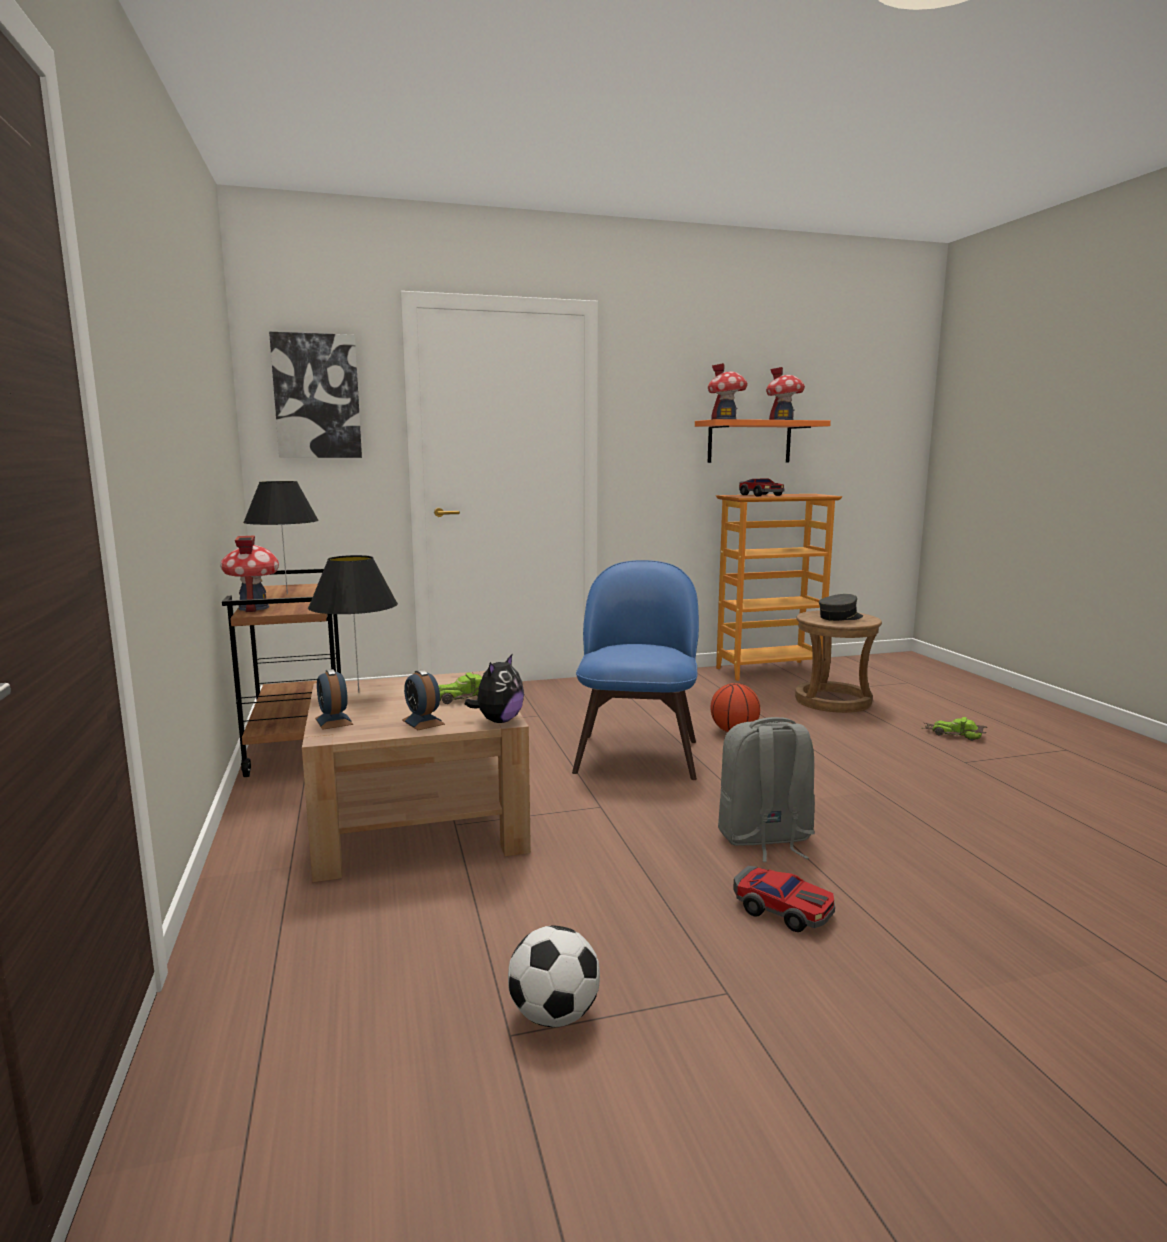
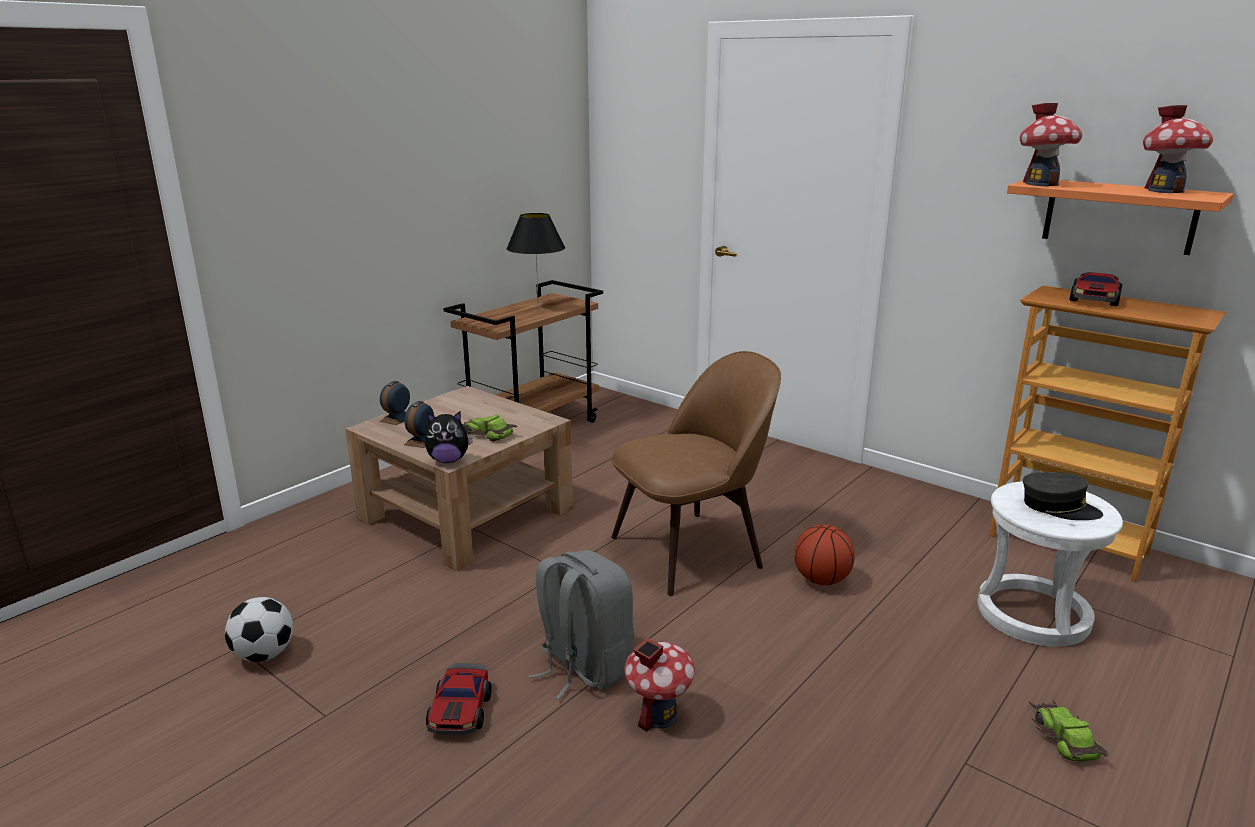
camera: 55 degrees right, 10 degrees up
(253, 608) = (483, 315): toy house -> toy house (658, 715)
(317, 396) = (639, 129): picture -> none
(358, 692) = (462, 403): black table lamp -> none
(637, 754) = (691, 550): blue chair -> brown chair
(832, 701) = (1032, 614): brown stool -> white stool

